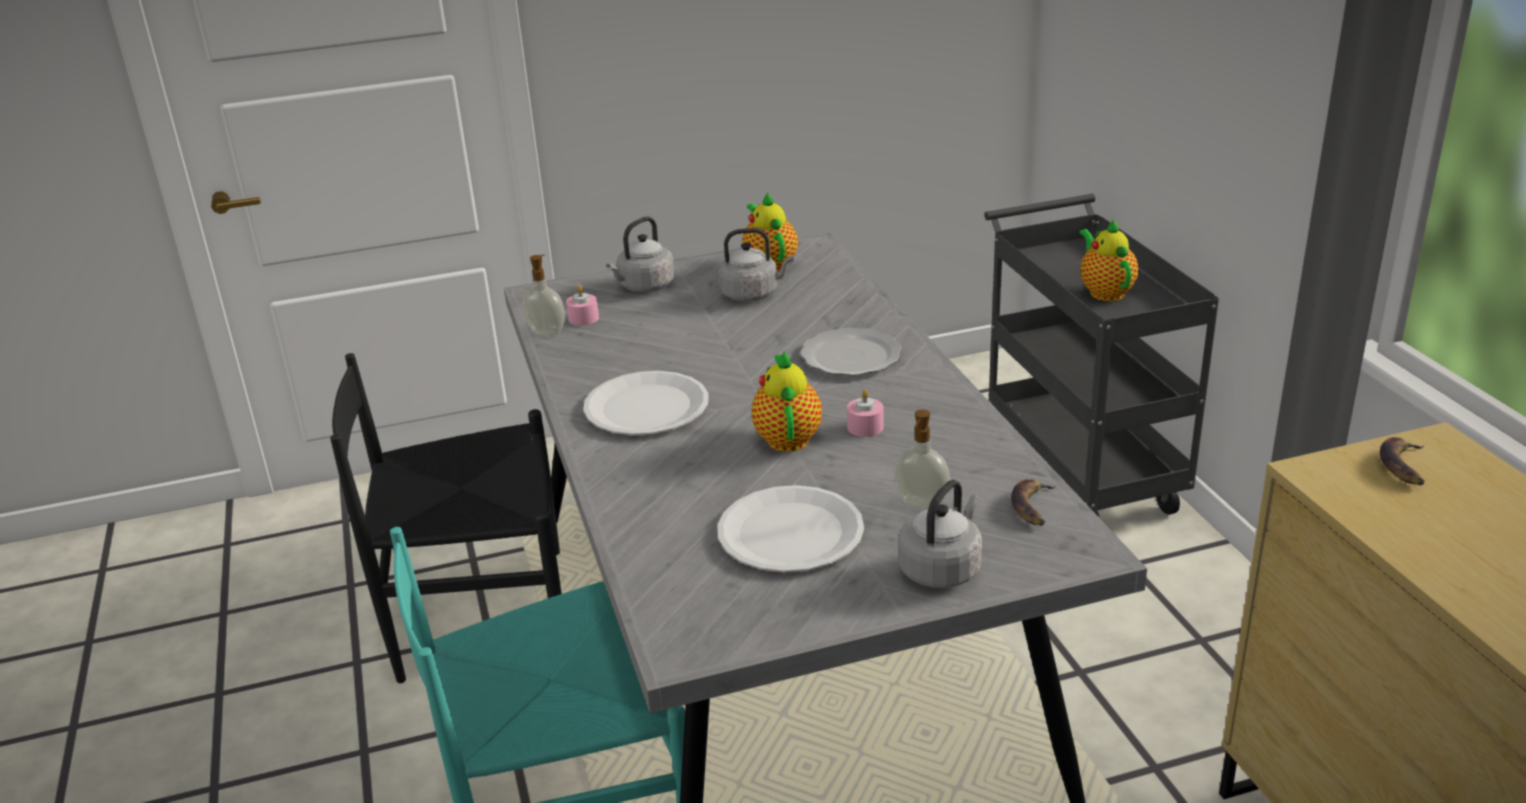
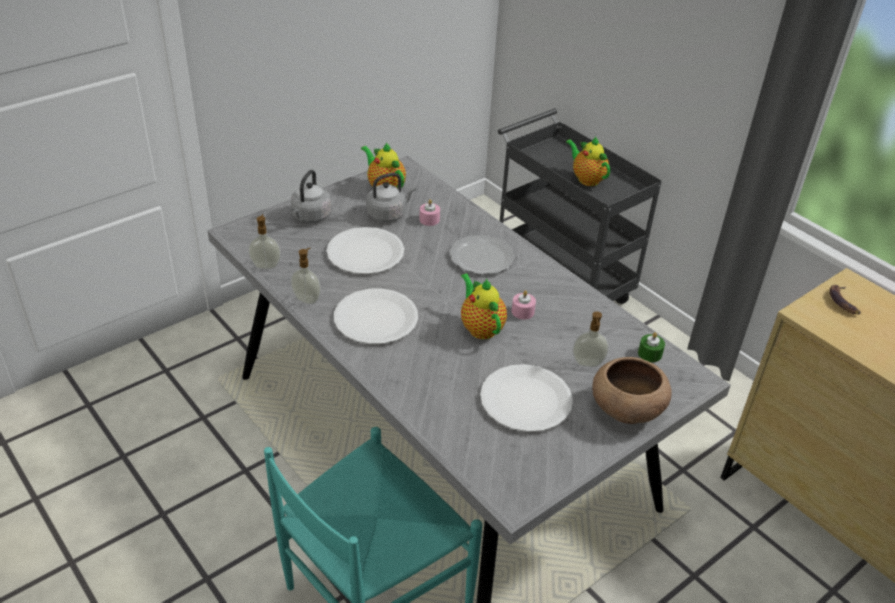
camera: 25 degrees left, 10 degrees up
(481, 619) = (235, 462): black chair -> none
(571, 374) = (307, 299): none -> soap dispenser
(583, 318) = (284, 250): pink candle -> pink candle (429, 219)
(688, 333) = (365, 252): none -> white plate
(942, 569) = (626, 408): grey kettle -> brown bowl
(1032, 507) = (650, 354): banana -> green candle

